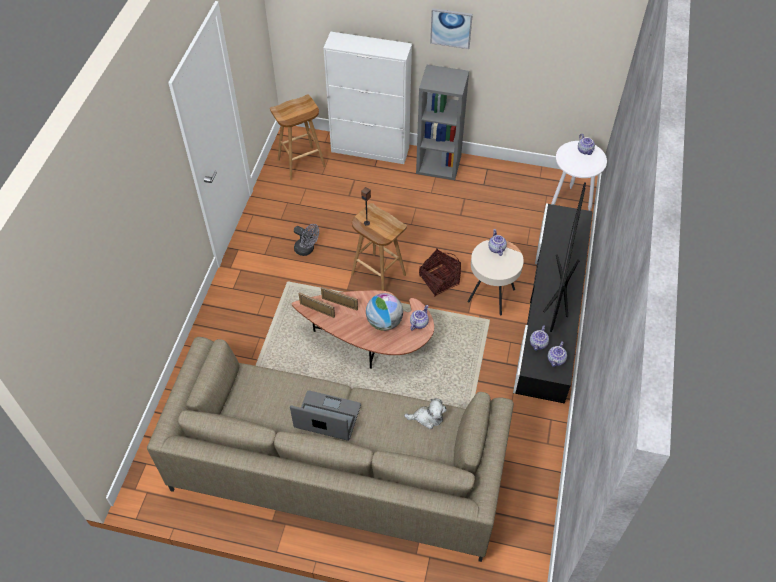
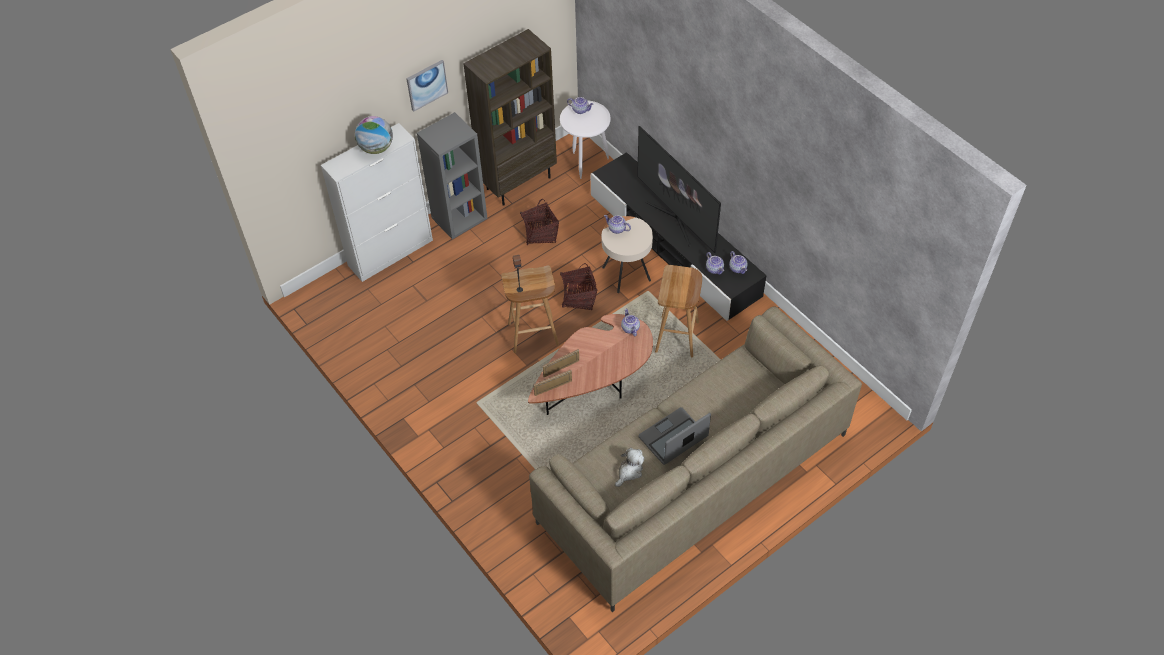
camera: 50 degrees left, 0 degrees up
(301, 164) = (352, 312): brown stool -> brown stool (677, 337)
(307, 249) = (456, 367): grey fan -> none
(384, 322) = (608, 350): globe -> globe (376, 148)
(427, 417) = (729, 373): plush toy -> plush toy (629, 471)
(474, 218) = (540, 233): none -> basket
(506, 175) = (518, 182): none -> brown bookcase

